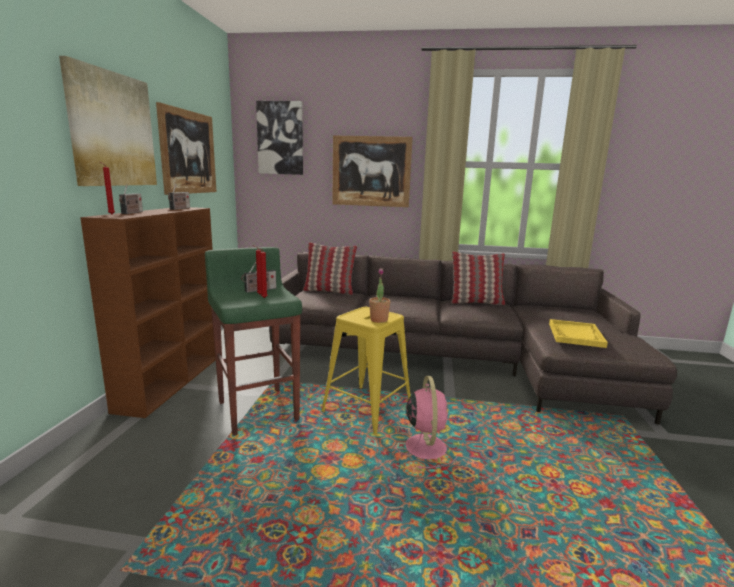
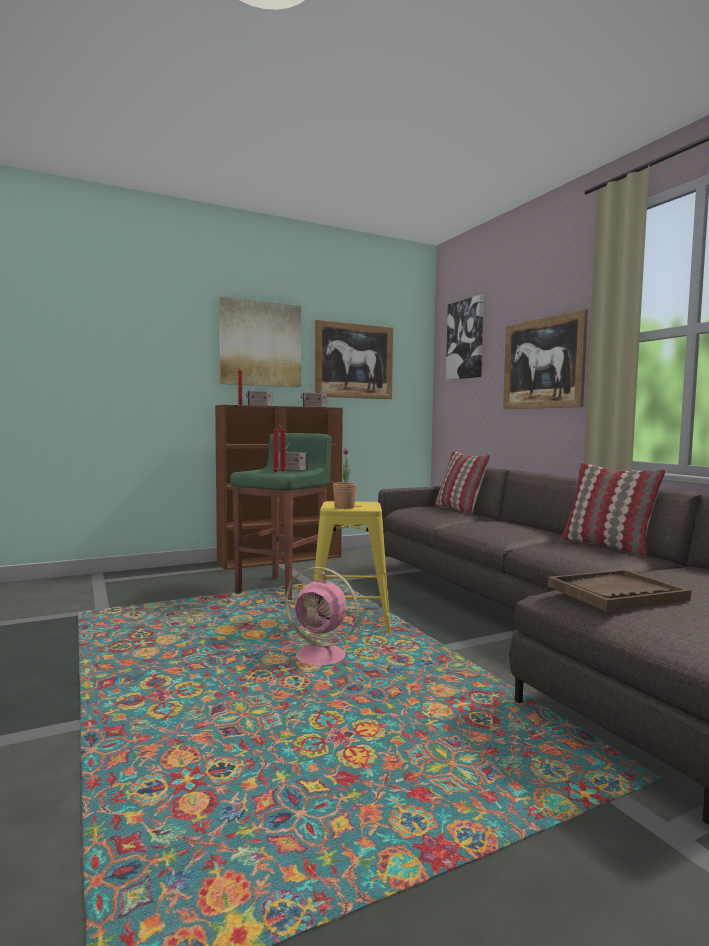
camera: 55 degrees right, 10 degrees down
(425, 446) = (323, 656): pink fan -> pink fan turned 60 degrees clockwise
(576, 335) = (616, 593): yellow tray -> brown tray

